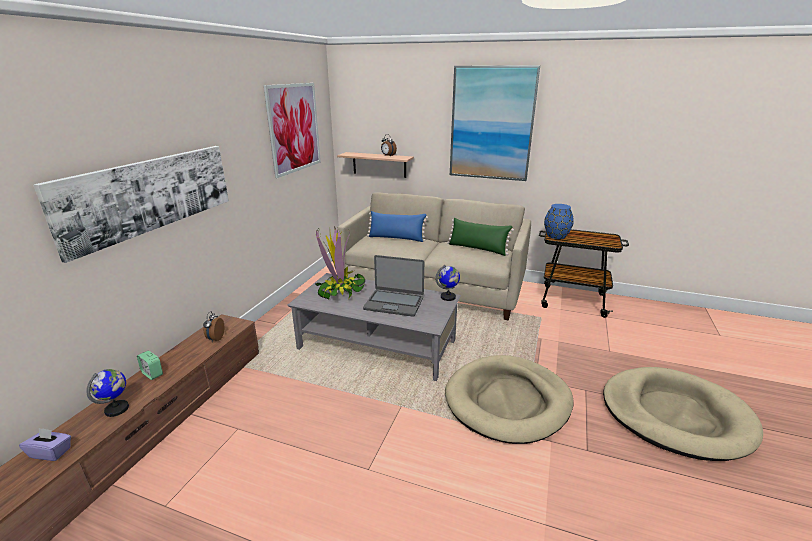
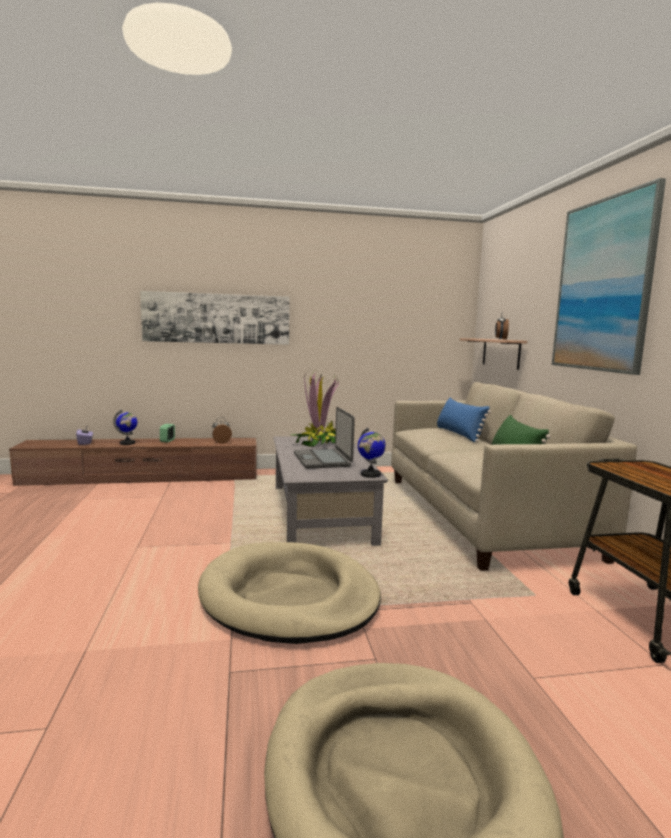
camera: 60 degrees right, 15 degrees down
(294, 128) = (402, 300): picture -> none
(556, 236) = (621, 465): blue vase -> none

